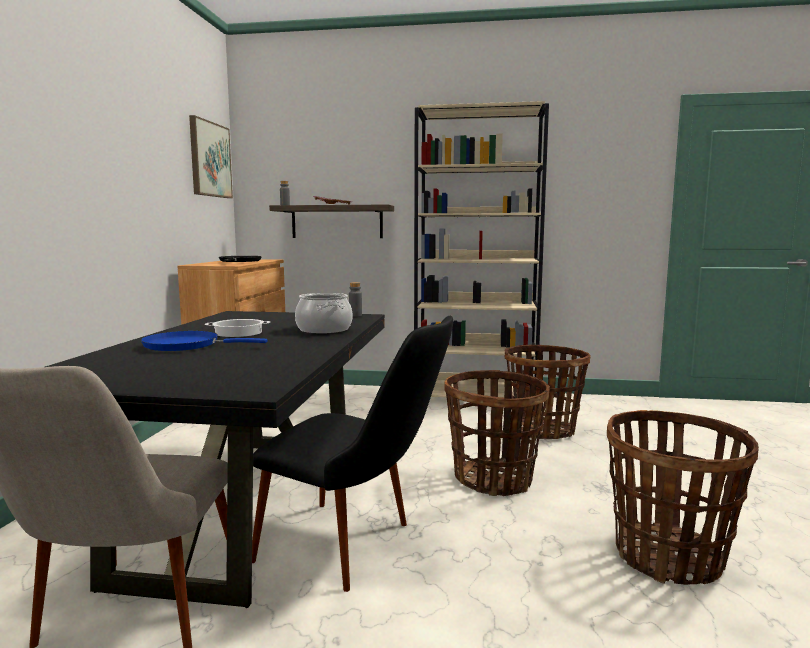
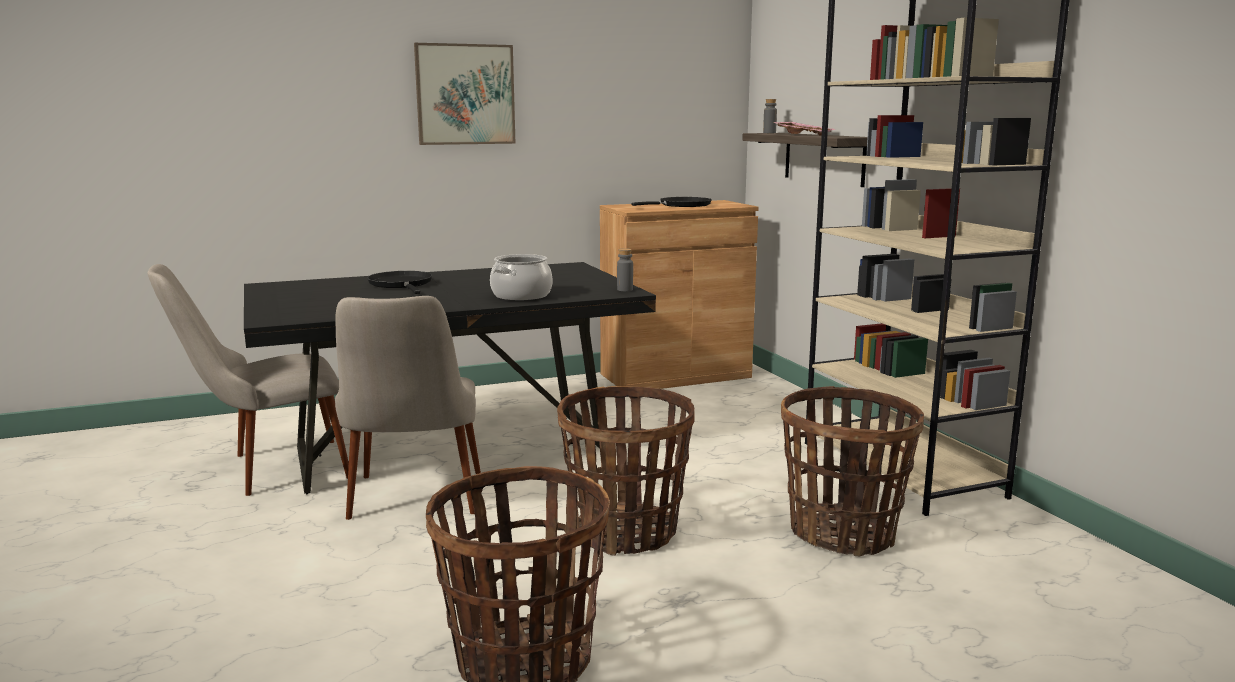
camera: 60 degrees right, 5 degrees up
(187, 345) = (401, 284): blue frying pan -> black frying pan
(210, 159) = (692, 76): picture -> picture (465, 94)
(239, 333) = (471, 283): cooking pot -> none
(357, 548) = (414, 505): black chair -> beige chair

